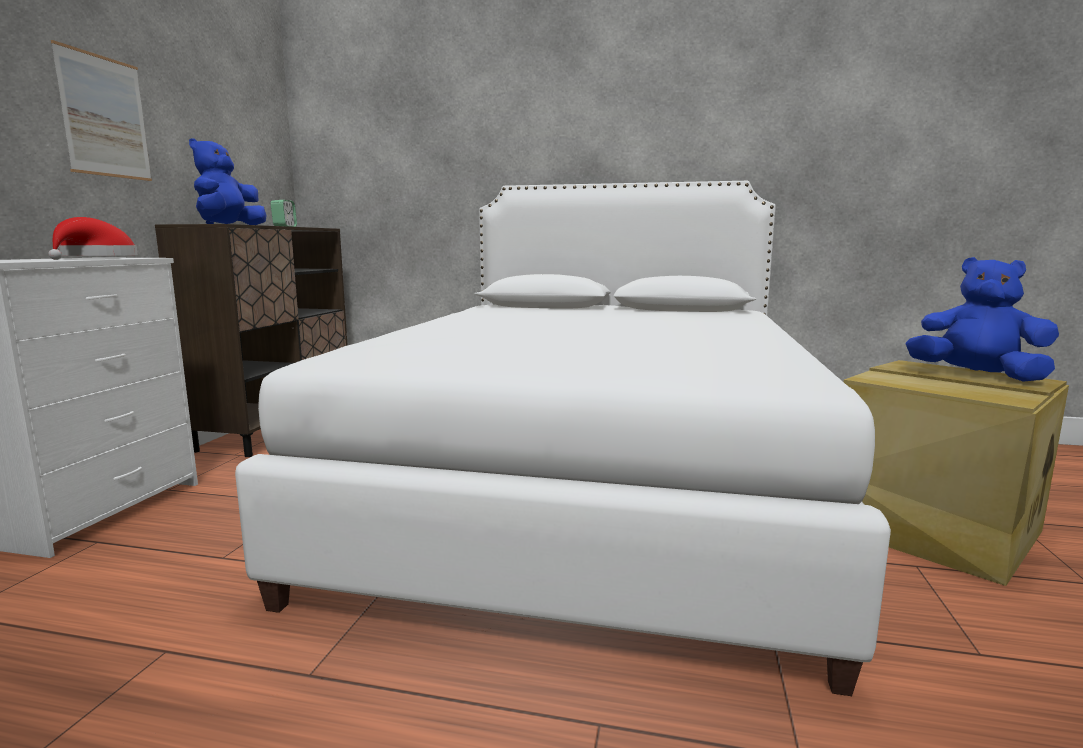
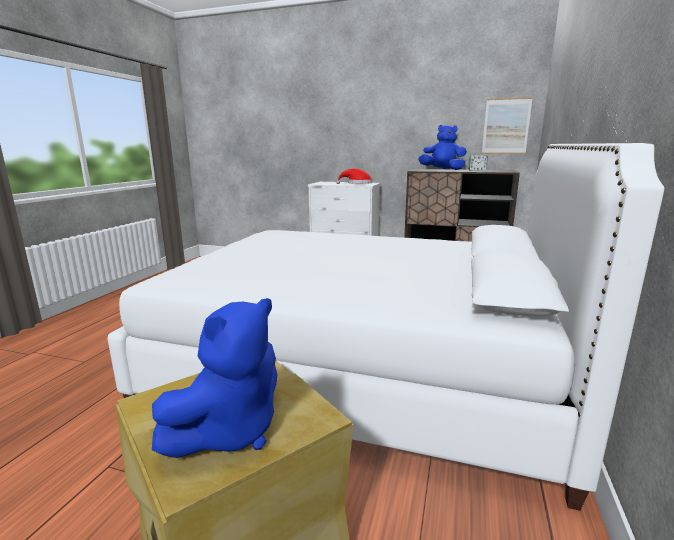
camera: 95 degrees right, 5 degrees up
(104, 116) = (397, 123): picture -> picture (506, 126)

